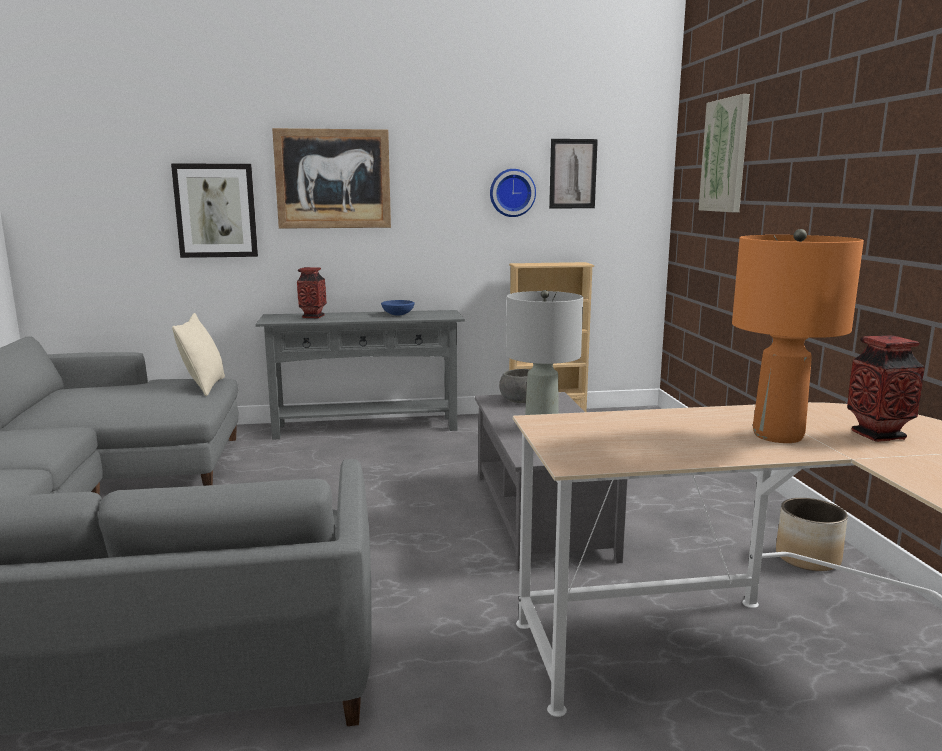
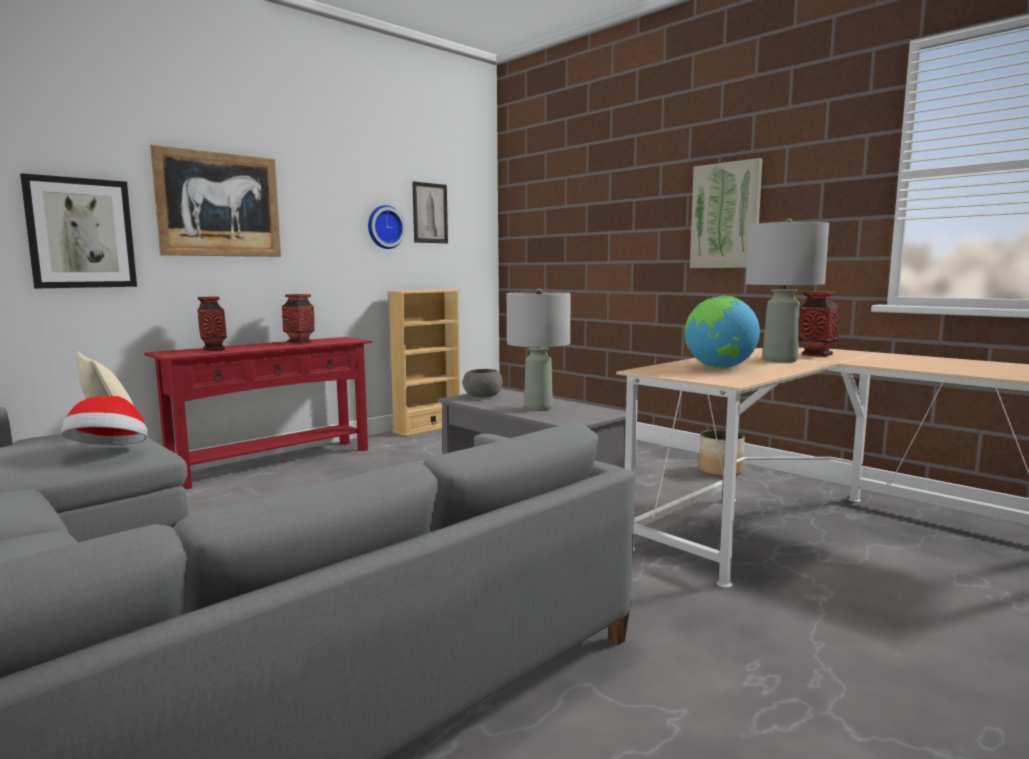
camera: 35 degrees left, 5 degrees down
(167, 404) = (109, 452): none -> hat
(366, 427) = (274, 463): grey console table -> red console table
(397, 314) = (299, 342): blue bowl -> vase
(643, 434) = (719, 368): none -> globe
(725, 156) = (562, 200): picture -> picture (726, 216)
(778, 435) = (779, 360): orange table lamp -> grey table lamp

